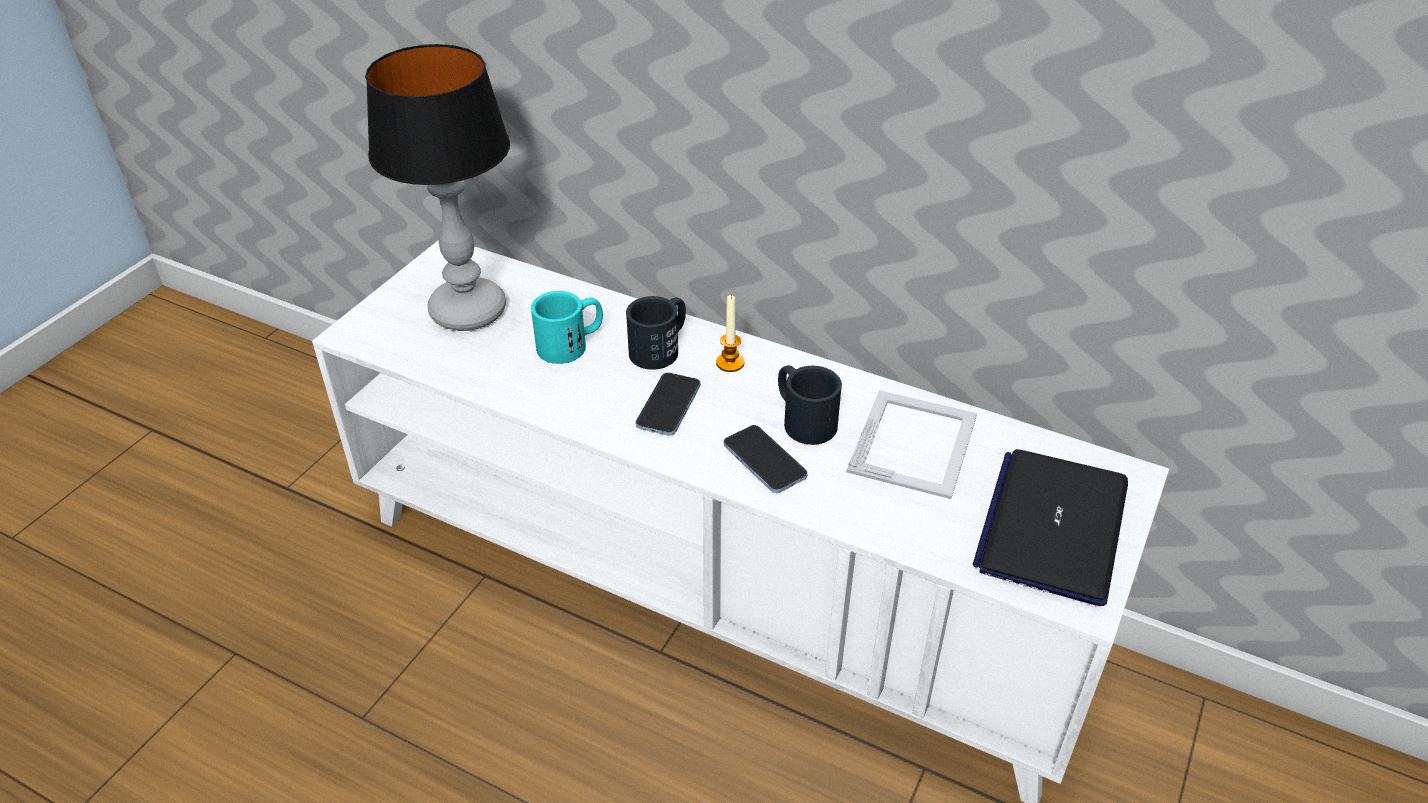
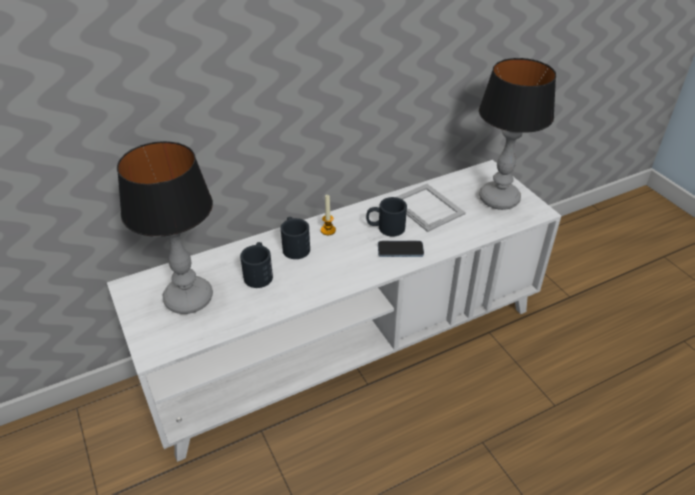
camera: 55 degrees left, 0 degrees up
(571, 344) = (259, 273): turquoise mug -> black mug
(668, 406) = (337, 261): phone -> none
(1052, 526) = (499, 198): laptop -> table lamp

